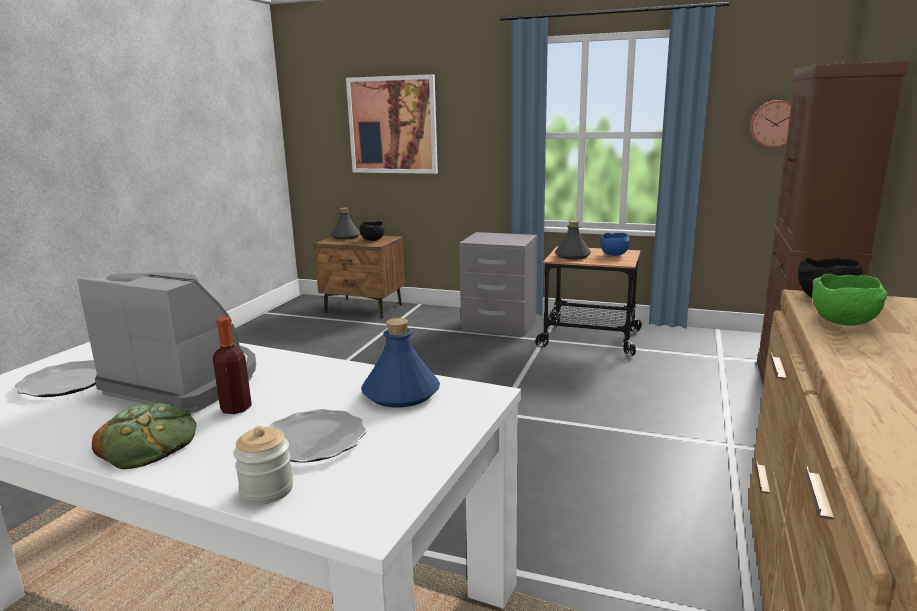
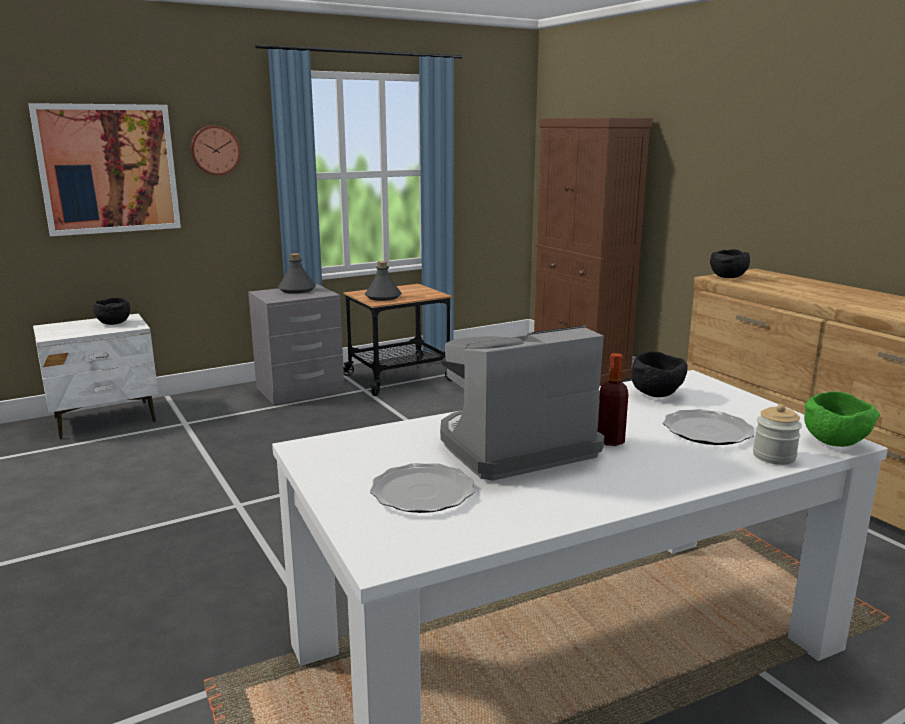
camera: 50 degrees left, 0 degrees up
(148, 442) = (641, 478): bread -> none
(346, 237) = (61, 327): grey bottle -> grey bottle (297, 290)
(364, 309) = (106, 419): brown nightstand -> white nightstand
(401, 393) = (656, 394): blue bottle -> black bowl
(615, 255) = (413, 290): blue bowl -> none
(775, 124) = (493, 161): wall clock -> wall clock (215, 150)
(845, 323) = (769, 286): green bowl -> green bowl (835, 442)

